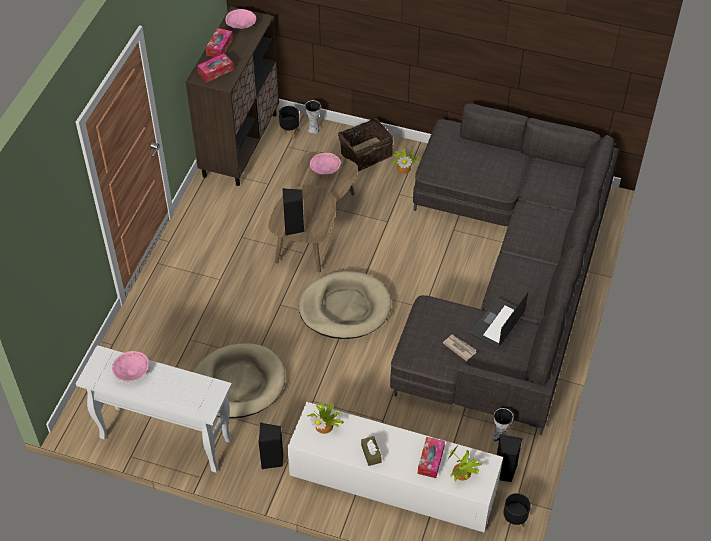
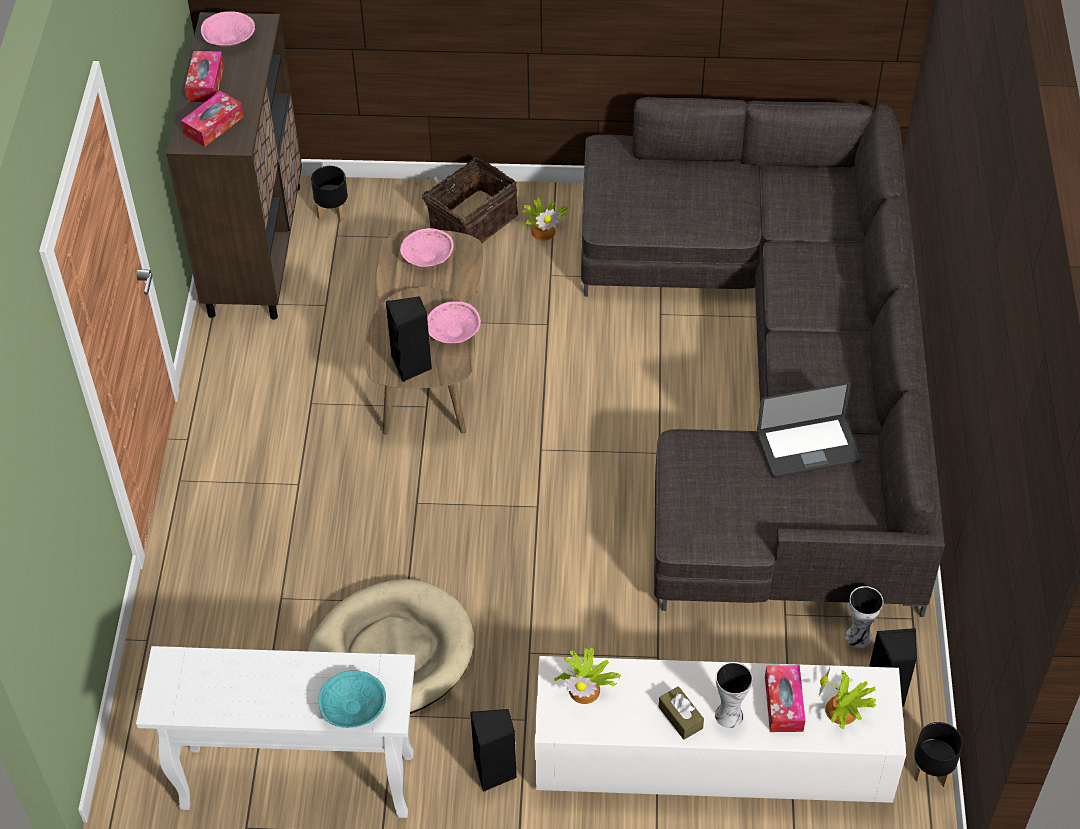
camera: 15 degrees left, 0 degrees up
(131, 371) = (230, 678): pink bowl -> pink bowl (453, 332)
(189, 403) = (354, 708): none -> turquoise bowl
(313, 128) = (370, 197): vase -> vase (728, 714)
(345, 308) = (528, 483): beige dog bed -> none
(459, 347) = (761, 503): newspaper -> none
(497, 323) = (808, 448): laptop -> laptop turned 120 degrees counterclockwise

